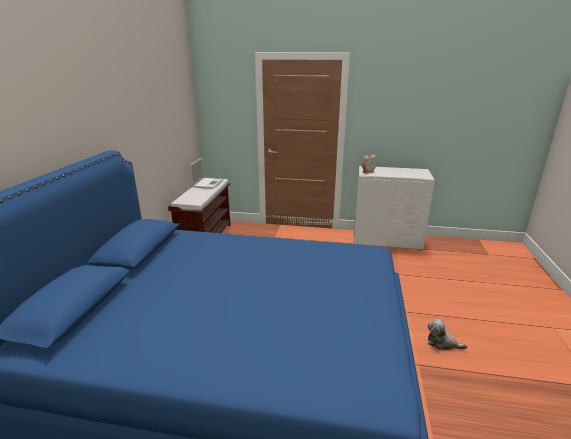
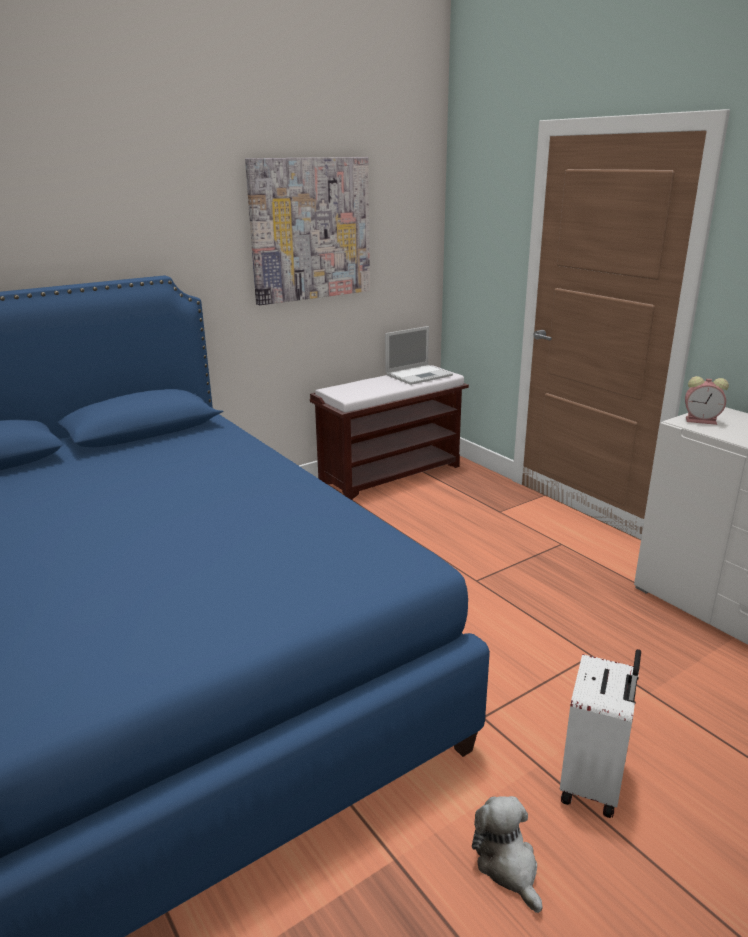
camera: 45 degrees right, 0 degrees up
(155, 112) = (310, 229): none -> picture
(426, 308) = (593, 784): none -> white suitcase

